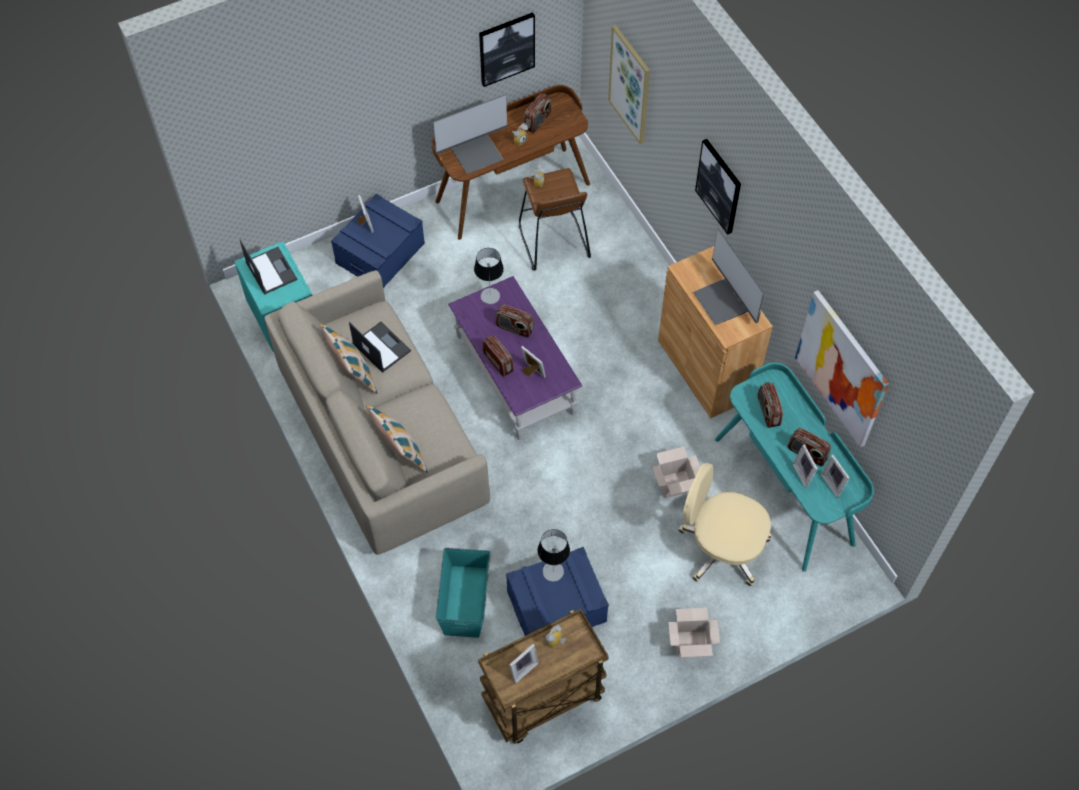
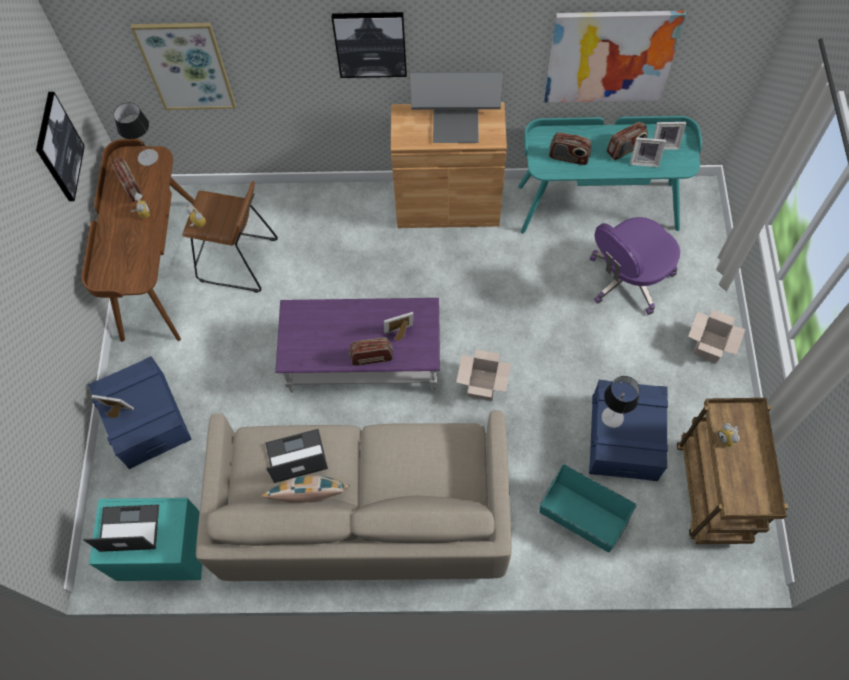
camera: 60 degrees left, 5 degrees up
(400, 454) = (433, 494): pillow -> none
(476, 152) = (129, 257): monitor -> none
(490, 296) = (291, 330): table lamp -> table lamp (147, 157)
(514, 328) = (341, 325): radio -> none
(522, 668) = (743, 481): picture frame -> none
(674, 485) = (549, 285): cardboard box -> cardboard box (483, 386)
(721, 547) = (628, 279): beige office chair -> purple office chair

